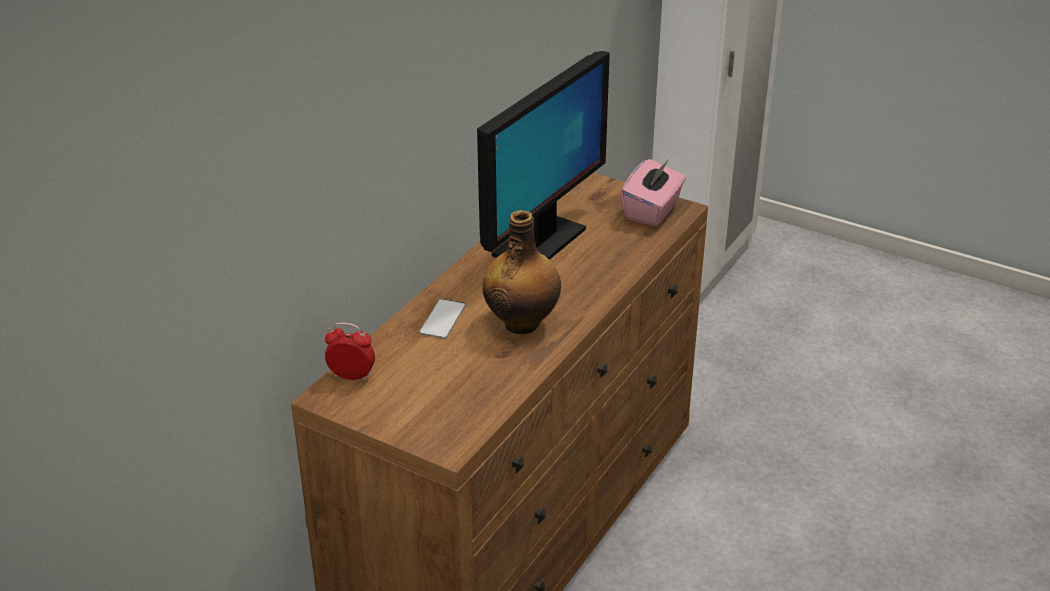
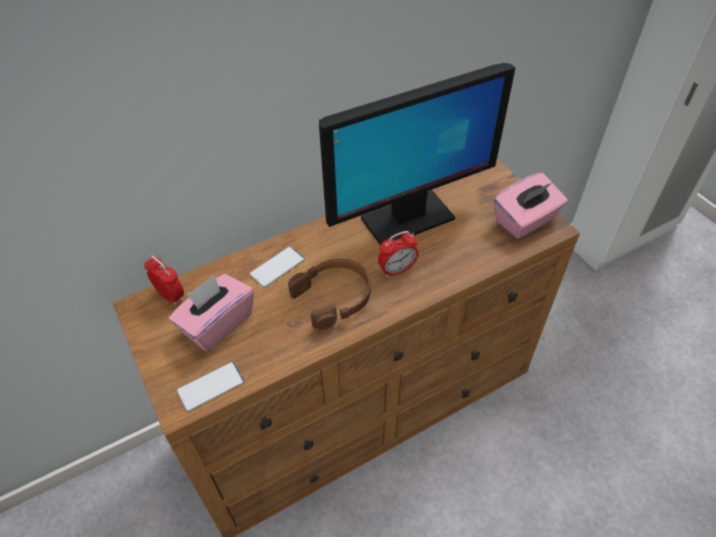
camera: 30 degrees right, 15 degrees up
(424, 380) = (217, 324): none -> pink tissue box
(466, 424) = (211, 386): none -> phone
(522, 322) = (334, 297): bottle -> brown headphones
(565, 284) = (397, 270): none -> alarm clock

